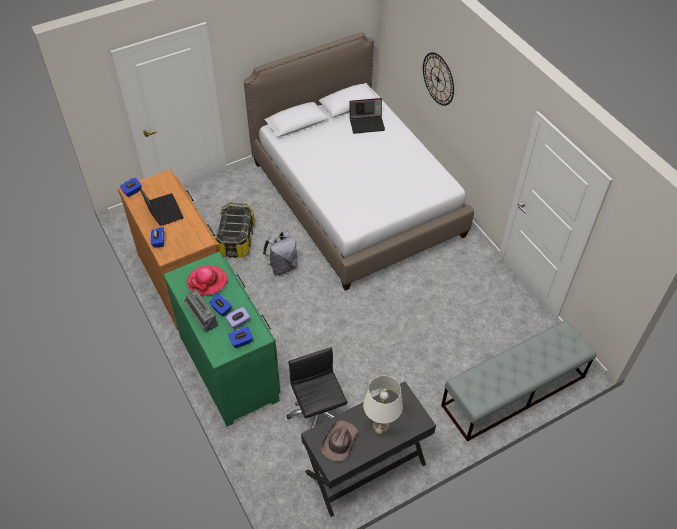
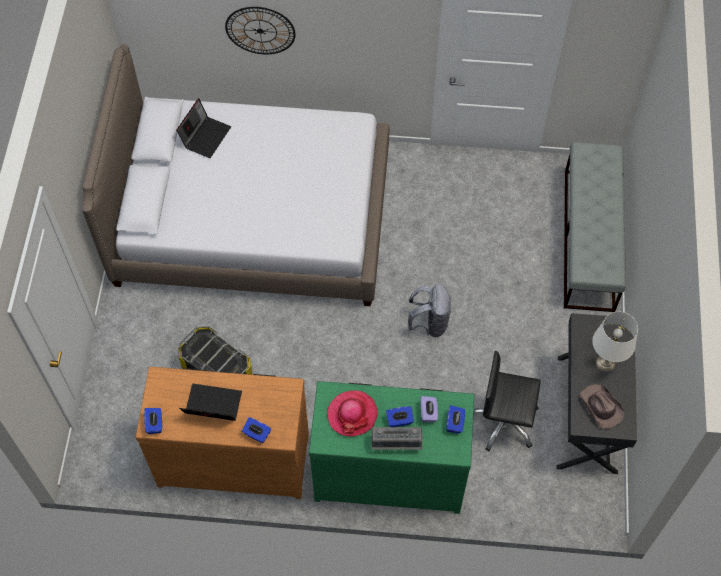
camera: 55 degrees left, 10 degrees up
(282, 266) = (292, 346): grey backpack -> grey backpack (429, 323)

